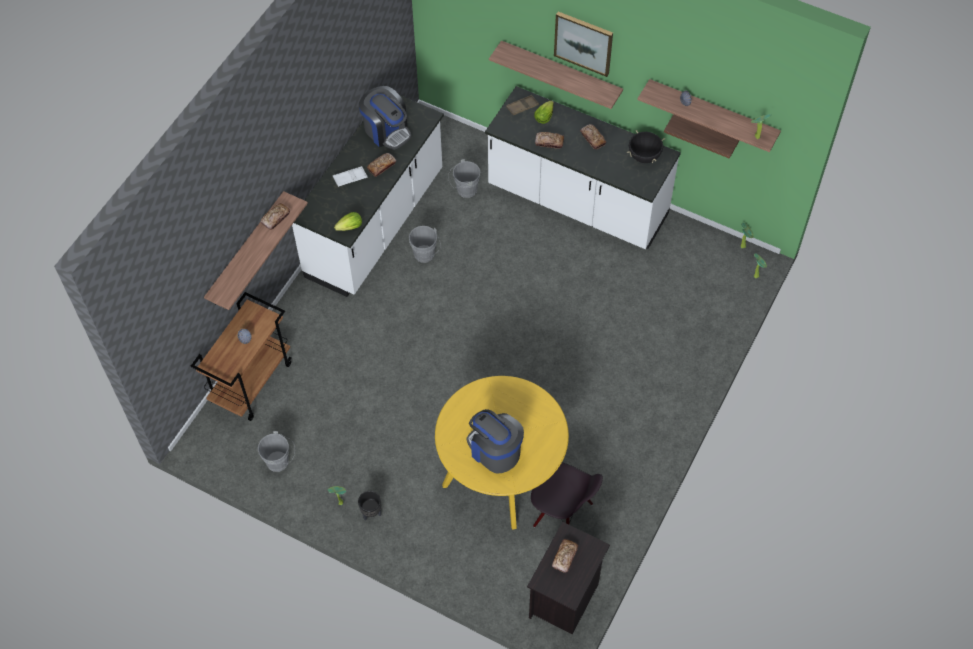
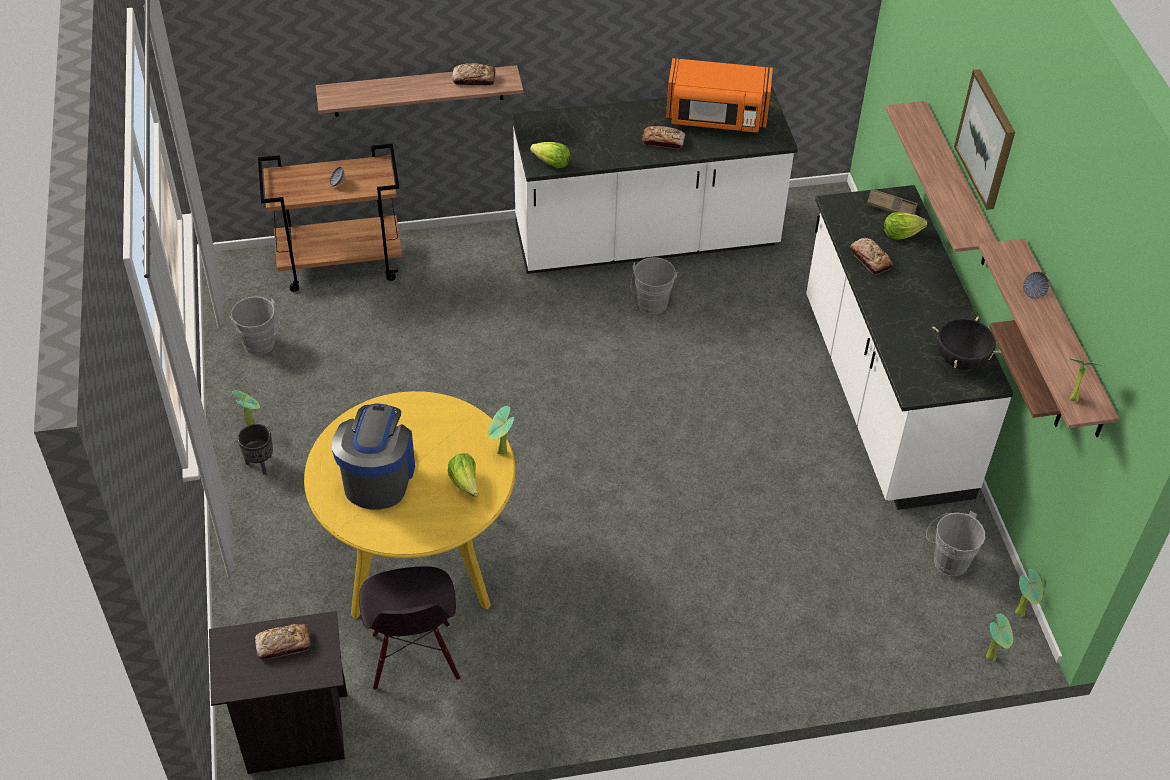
camera: 50 degrees right, 10 degrees down
(350, 178) = (618, 126): white tray -> none
(386, 131) = (716, 118): coffee machine -> orange microwave
(464, 190) = (778, 286): grey bucket -> grey bucket (947, 560)
(526, 386) = (501, 453): none -> potted plant
(532, 414) = (465, 483): none -> lettuce
(592, 138) = (925, 295): bread -> none

